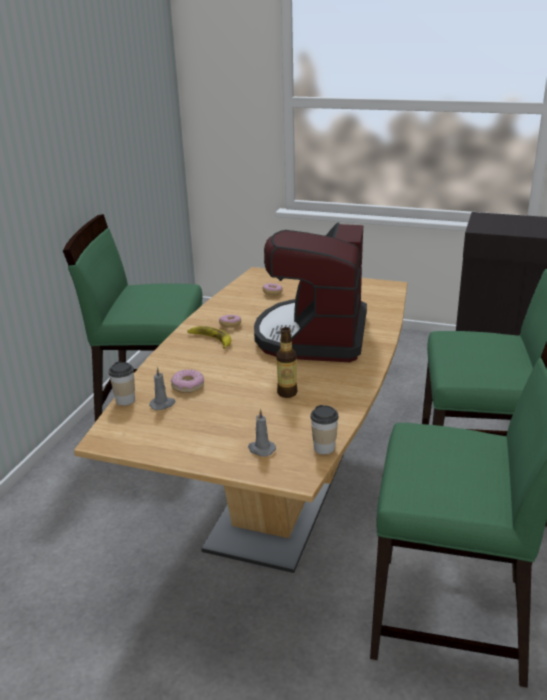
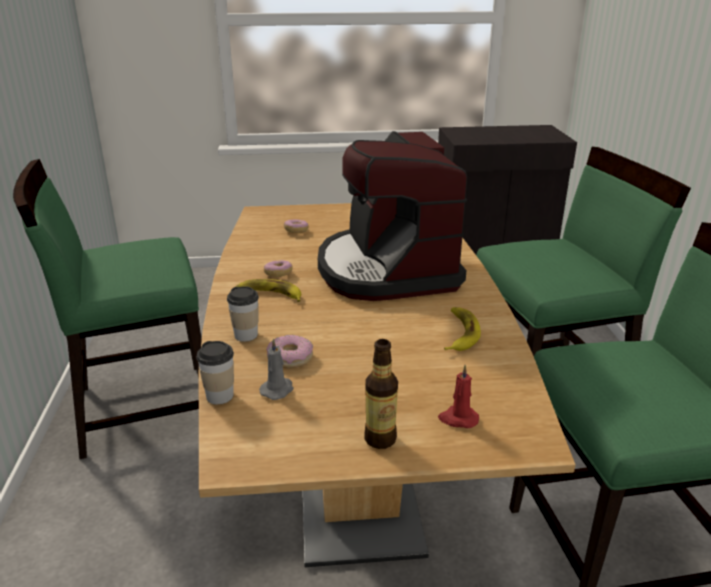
camera: 25 degrees left, 0 degrees up
(261, 449) = (458, 419): grey candle -> red candle
(287, 393) = (421, 340): bottle -> bottle (380, 439)
(321, 394) = (460, 333): none -> banana
(324, 448) = (528, 398): cup -> cup (246, 335)

